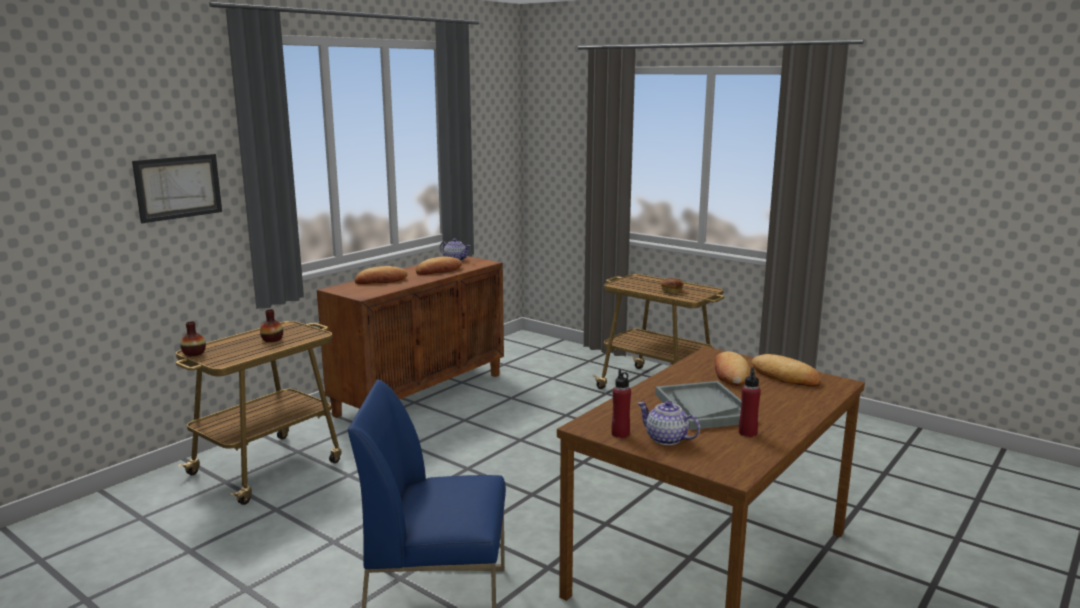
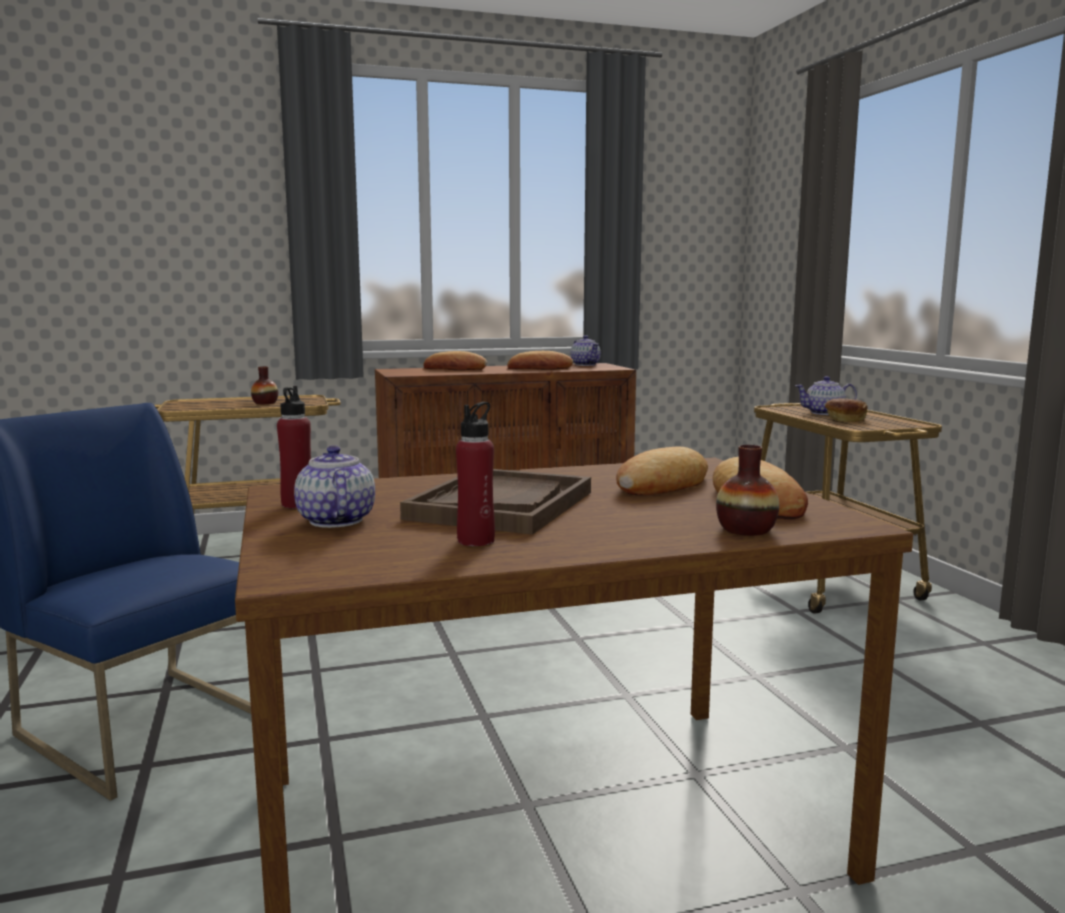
camera: 35 degrees right, 5 degrees down
(178, 187) = (220, 228): picture -> none
(194, 353) = (175, 402): vase -> vase (746, 530)
(650, 285) = (825, 413): none -> teapot
(704, 408) = (501, 505): grey tray -> brown tray

